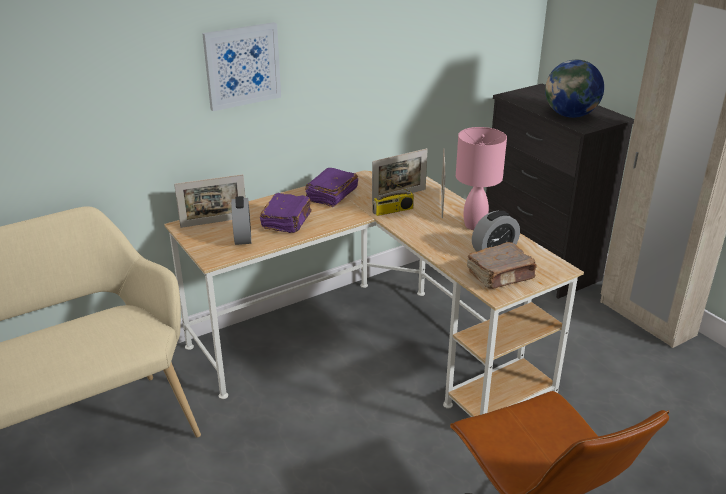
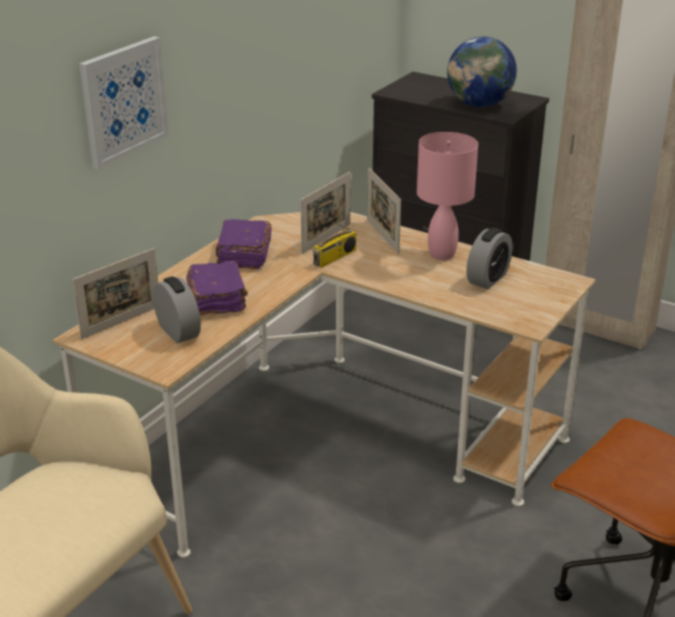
camera: 25 degrees left, 0 degrees up
(501, 276) = (518, 304): brown book -> none

